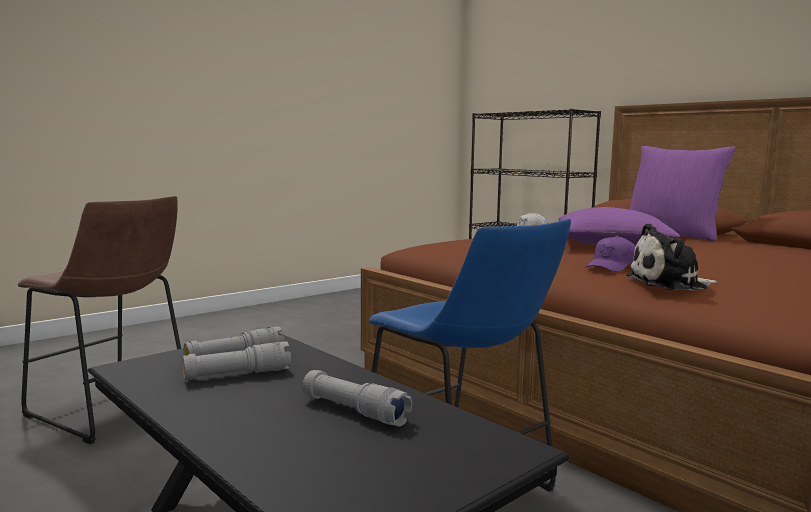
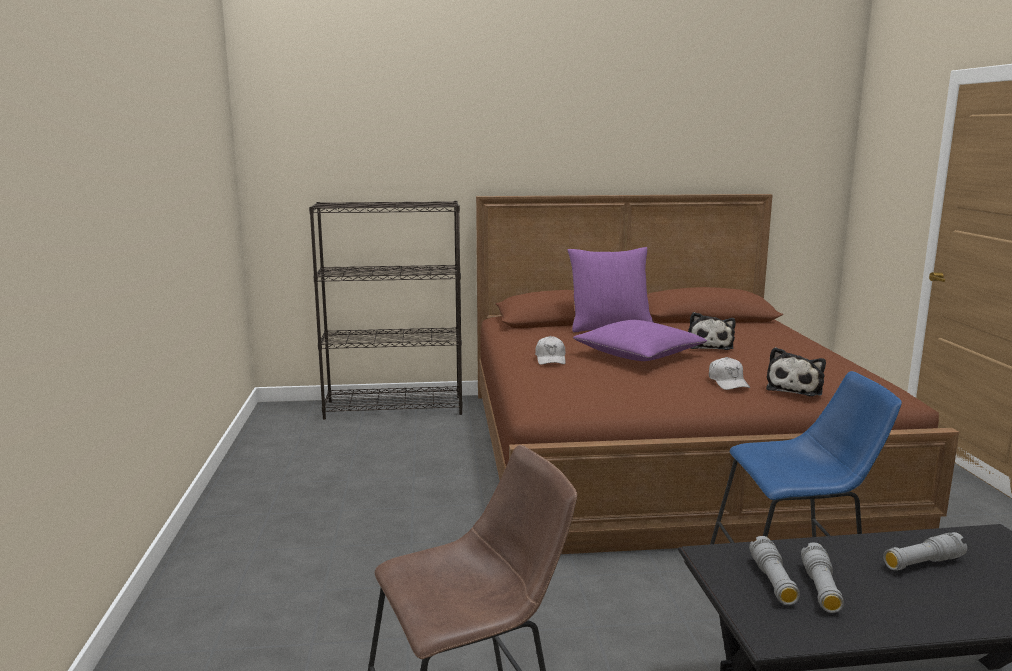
camera: 55 degrees left, 5 degrees up
(611, 266) = (728, 382): purple cap -> white cap
(720, 254) = (709, 345): none -> plush toy

